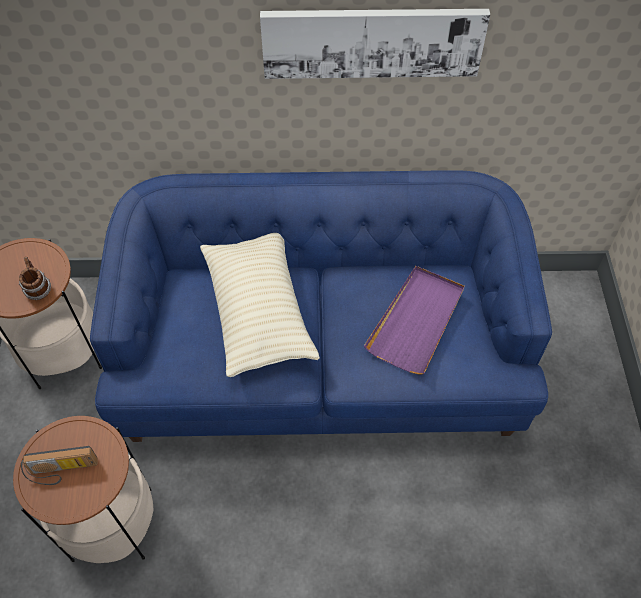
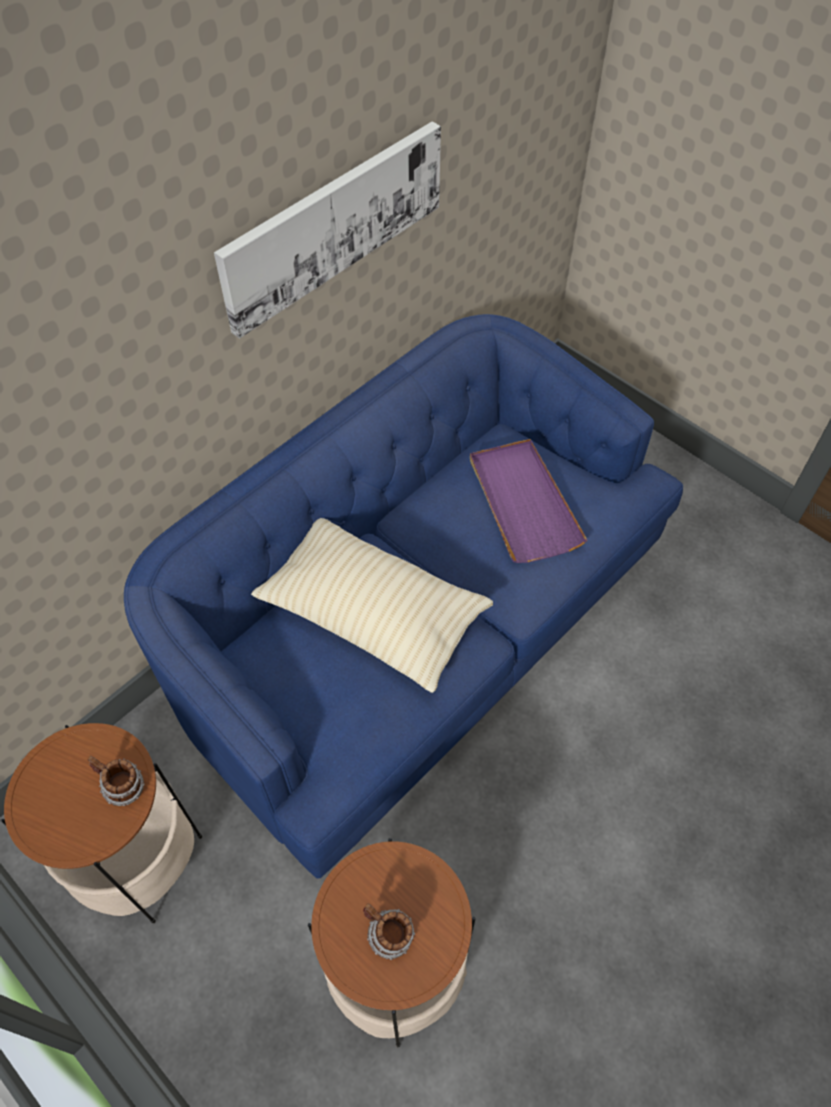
camera: 45 degrees left, 0 degrees up
(62, 472) = (388, 935): radio -> mug

